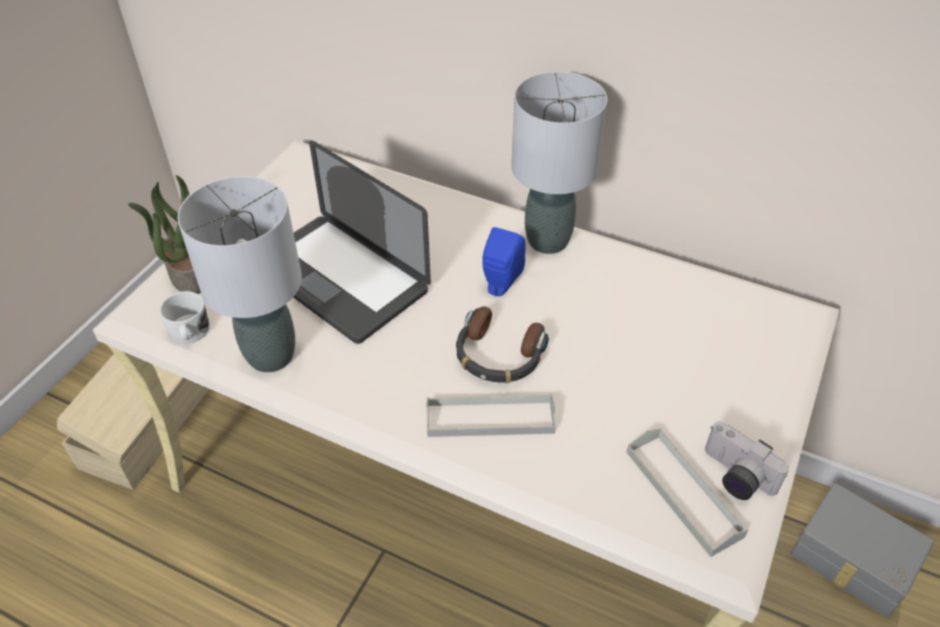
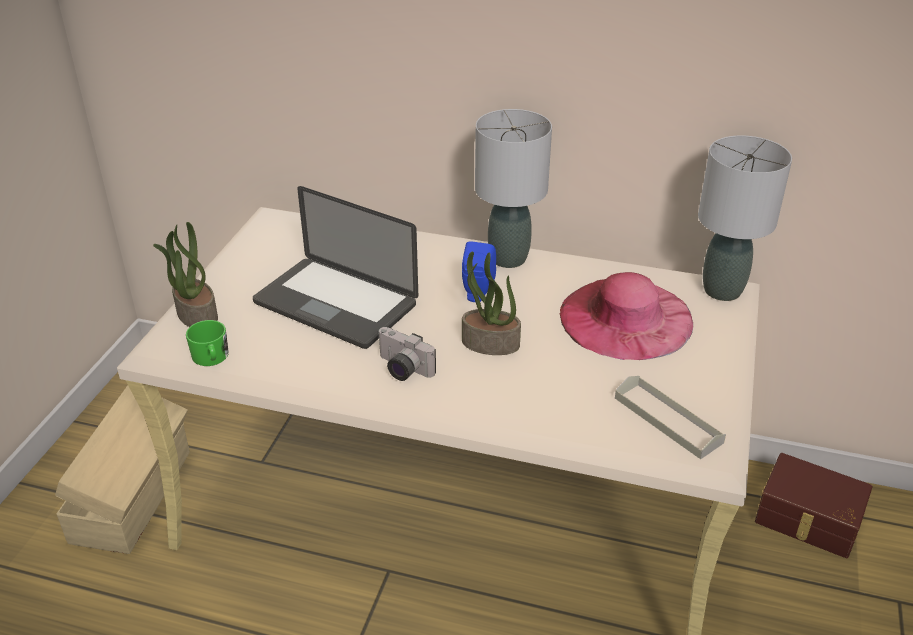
camera: 10 degrees left, 10 degrees down
(189, 333) = (211, 358): white mug -> green mug
(271, 354) = (290, 365): grey table lamp -> grey table lamp (722, 290)
(490, 419) = (495, 388): grey tray -> none
(498, 355) = (489, 344): headphones -> potted plant
(665, 340) = (625, 318): none -> pink hat
(734, 477) = (705, 404): camera -> camera (401, 369)
(851, 561) = (808, 520): grey storage box -> brown storage box

